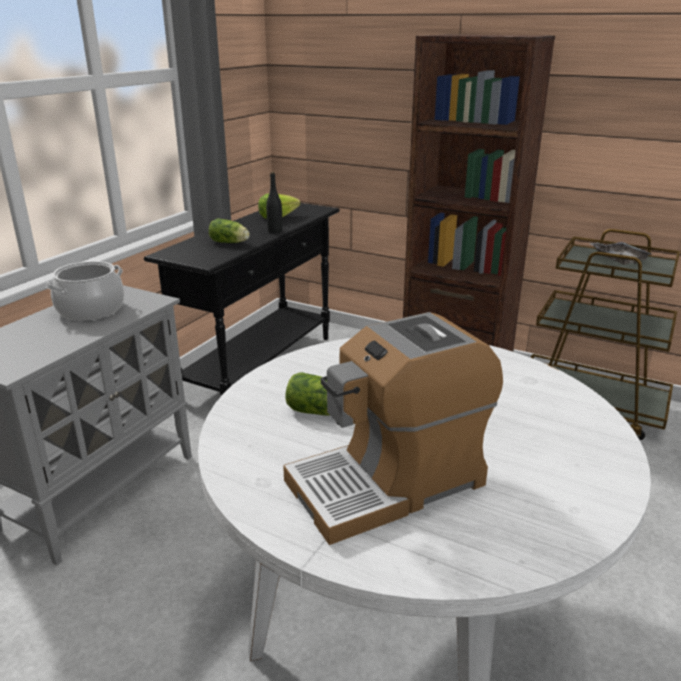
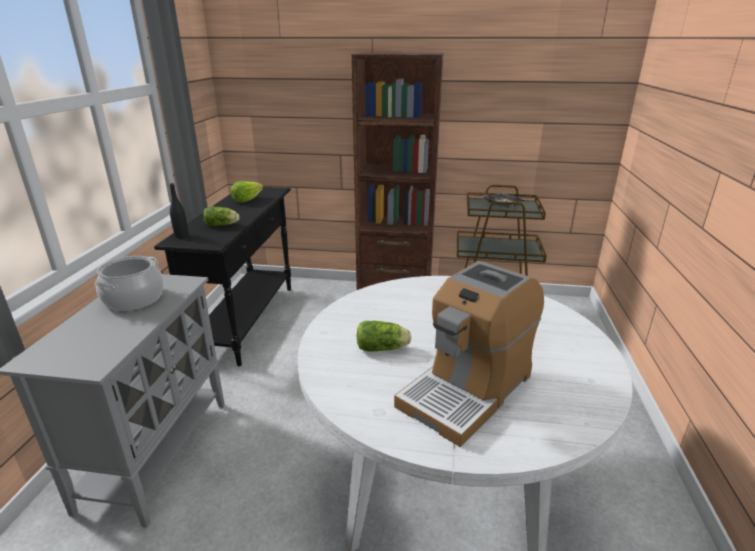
camera: 20 degrees left, 0 degrees up
(275, 231) = (253, 211): black bottle -> black bottle (181, 235)

